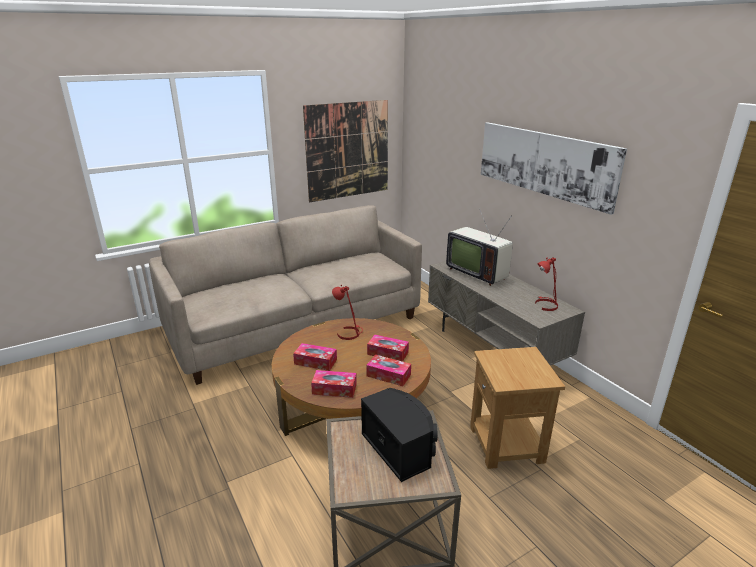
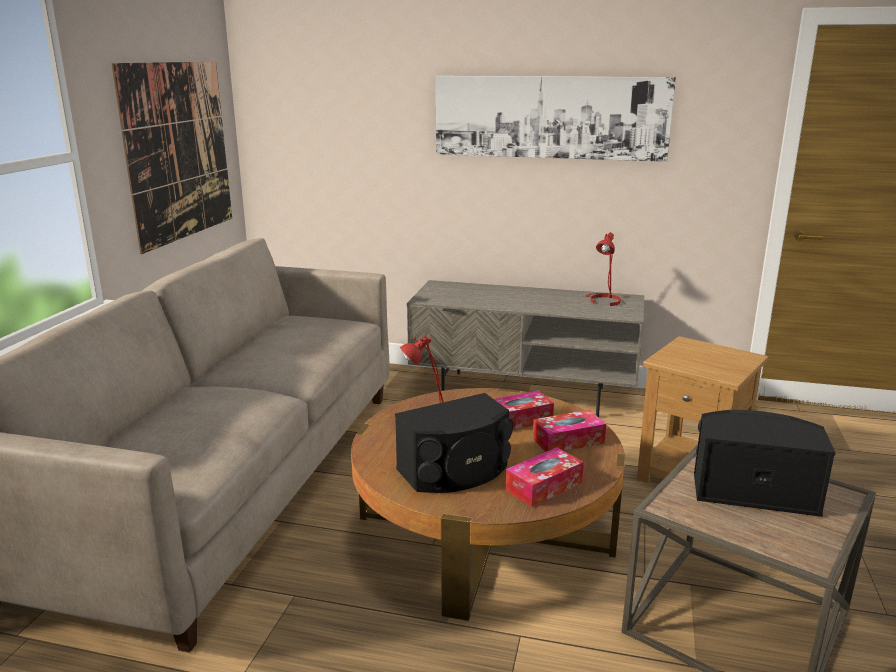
camera: 45 degrees left, 5 degrees down
(315, 362) = (456, 471): tissue box -> black speaker
(477, 273) = (478, 294): television -> none

